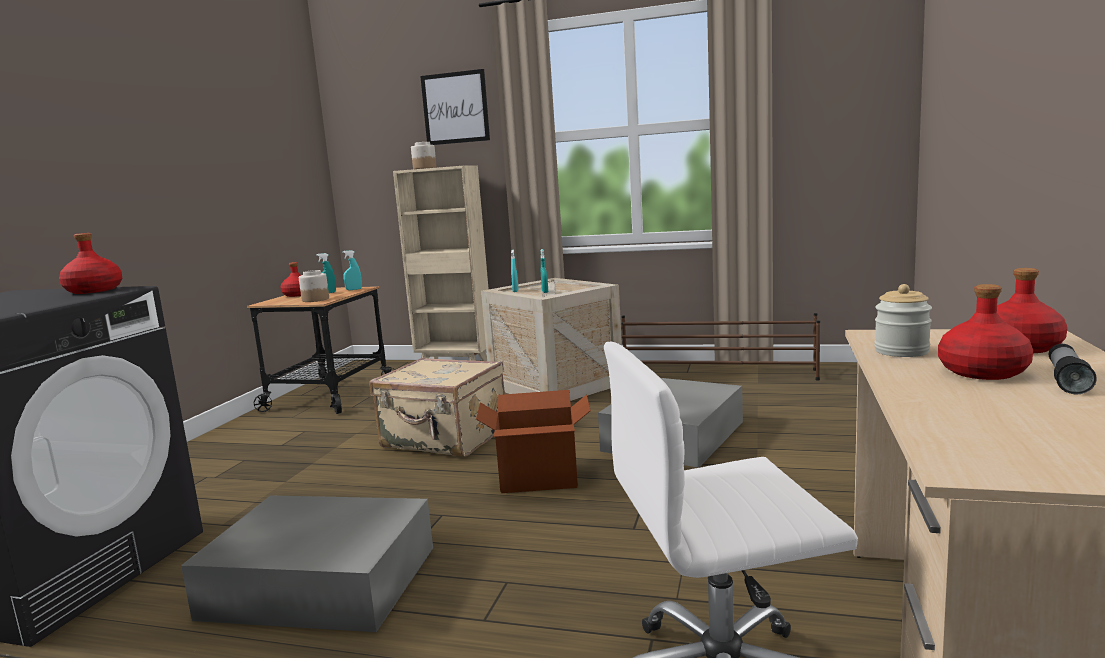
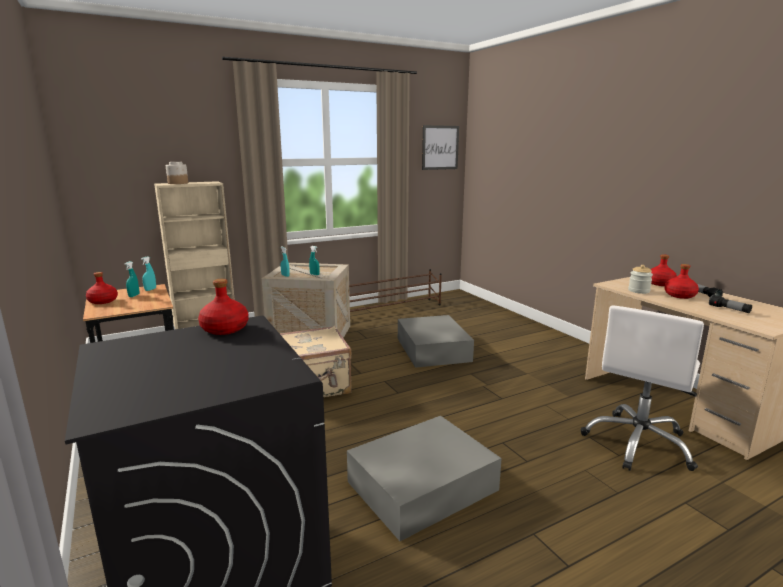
camera: 45 degrees left, 5 degrees up
(315, 299) = (146, 303): jar -> none
(455, 108) = (193, 134): picture -> picture (440, 147)
(539, 479) = (416, 391): cardboard box -> none
(1020, 416) = (729, 309): none -> flashlight

